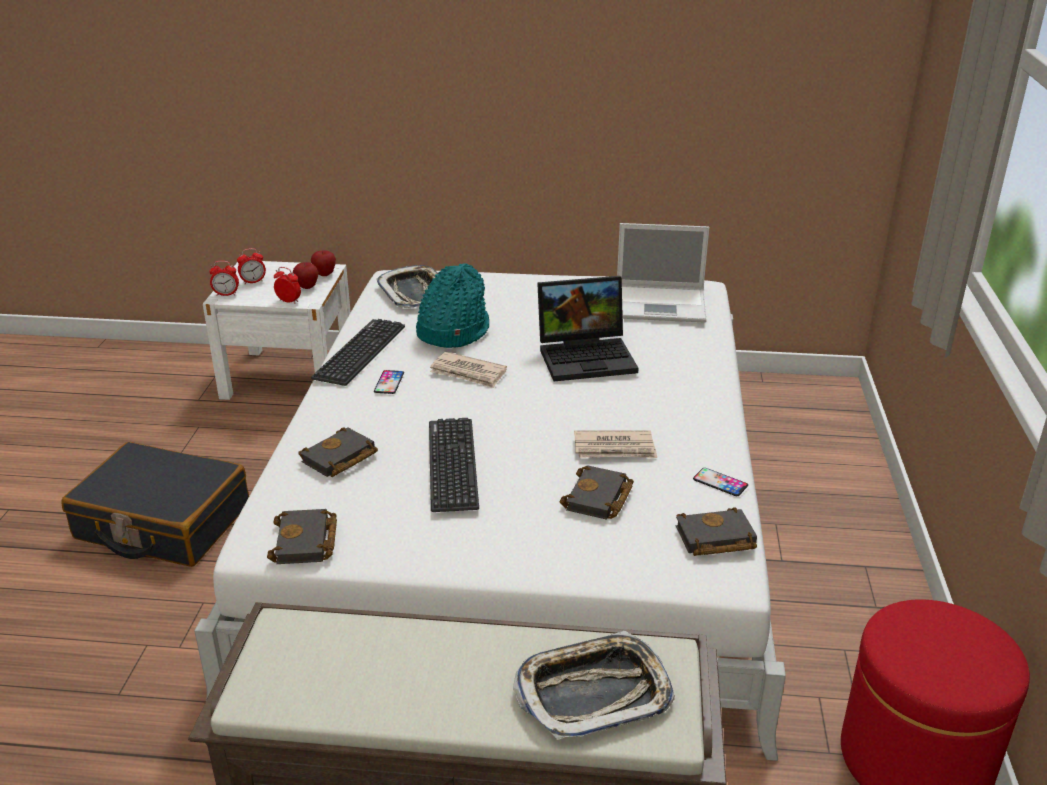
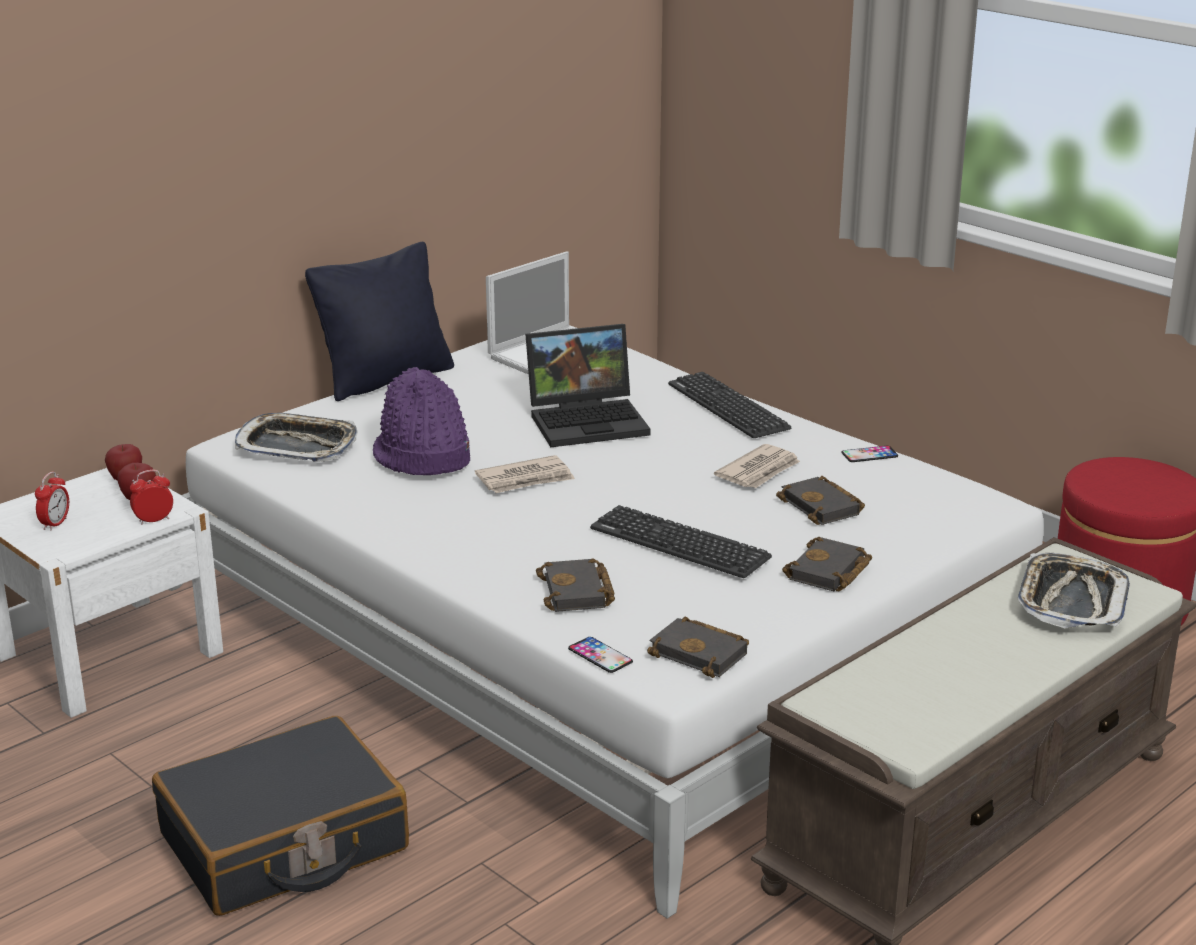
camera: 50 degrees left, 5 degrees down
(226, 294) = (56, 549): alarm clock -> none
(360, 352) = (377, 516): keyboard -> keyboard (728, 406)
(389, 382) = (472, 521): phone -> phone (600, 655)
(452, 331) = (422, 458): turquoise hat -> purple hat
(541, 276) = (386, 379): none -> black pillow
(588, 356) = (589, 420): laptop -> laptop turned 45 degrees clockwise
(714, 539) = (941, 488): black book -> black book (829, 573)

